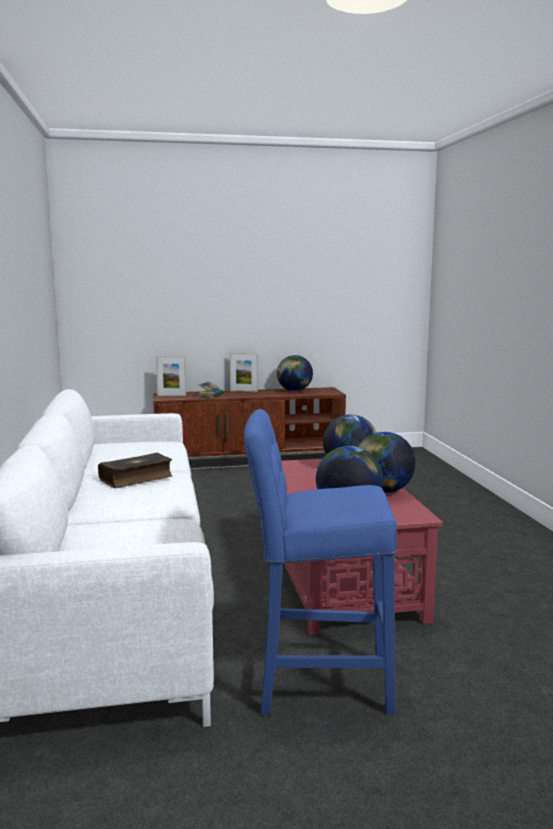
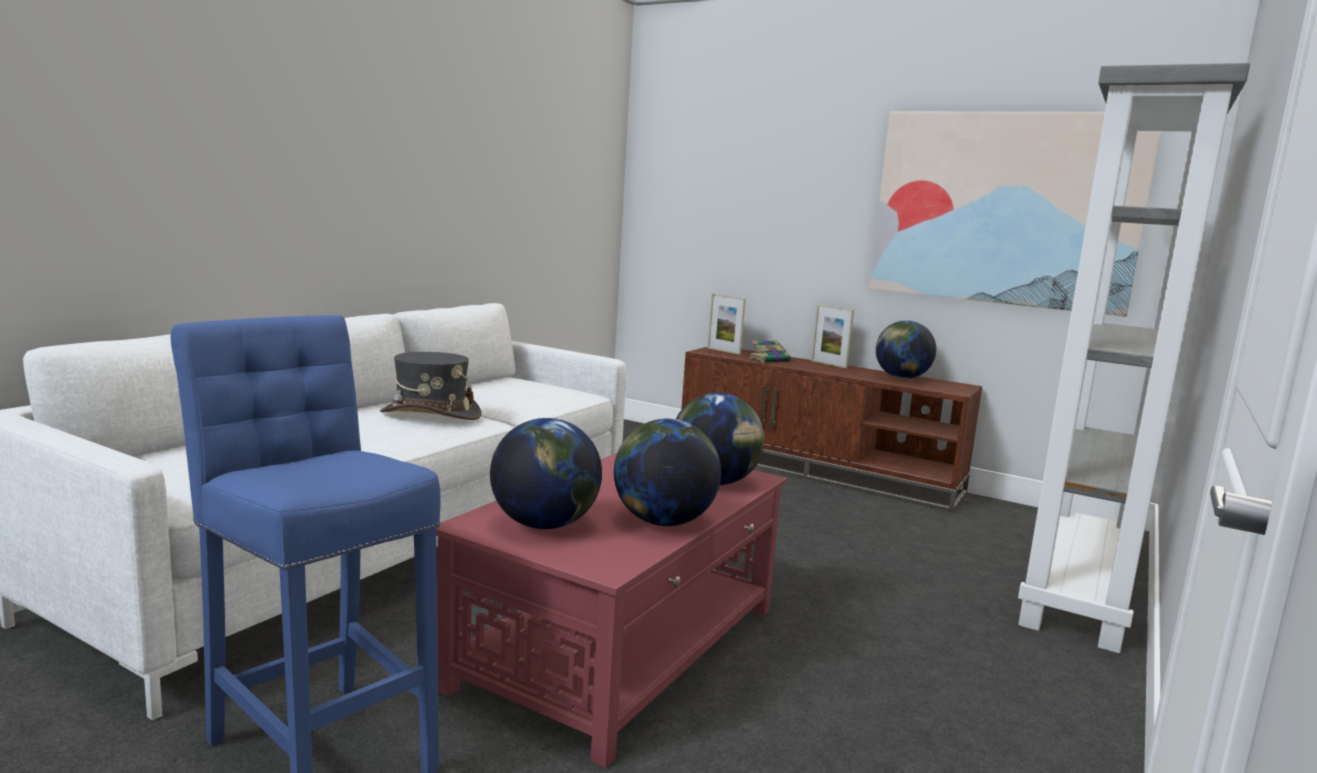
camera: 40 degrees right, 0 degrees up
(136, 478) = (431, 414): book -> grey hat
(332, 282) = (1003, 209): none -> picture
(444, 481) = (1081, 591): none -> grey bookcase

